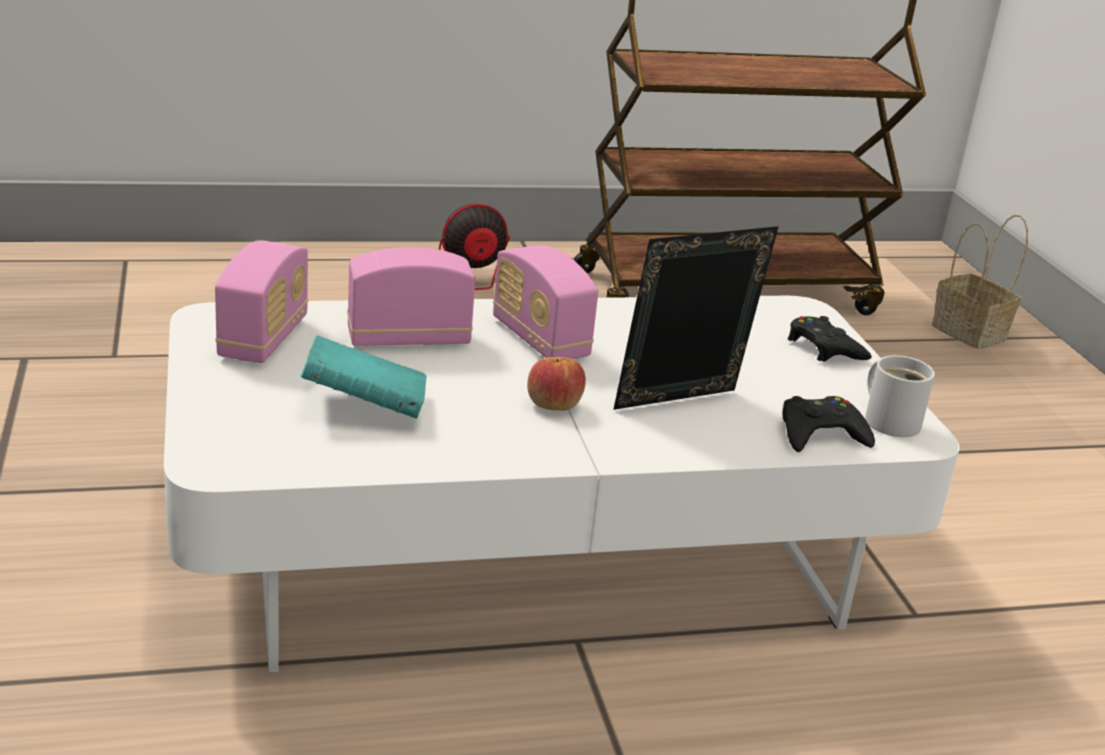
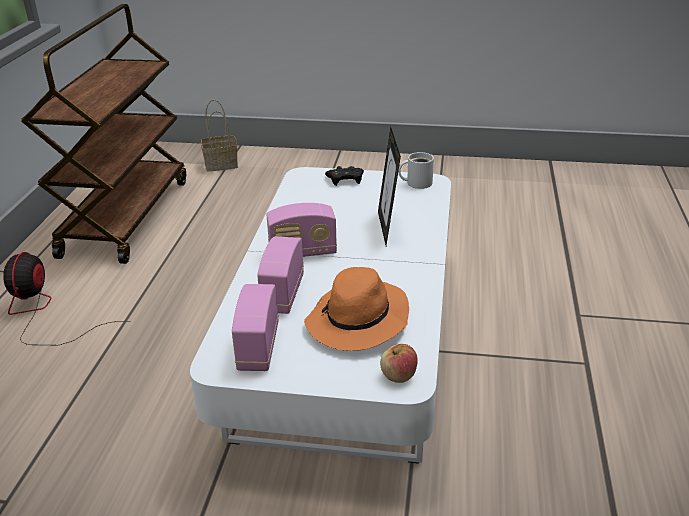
camera: 65 degrees left, 5 degrees up
(264, 338) = (258, 347): radio -> radio turned 120 degrees counterclockwise
(364, 406) = (358, 322): turquoise book -> orange hat
(553, 404) = (375, 262): apple -> apple (398, 375)
(820, 434) = (424, 201): black game controller -> none

